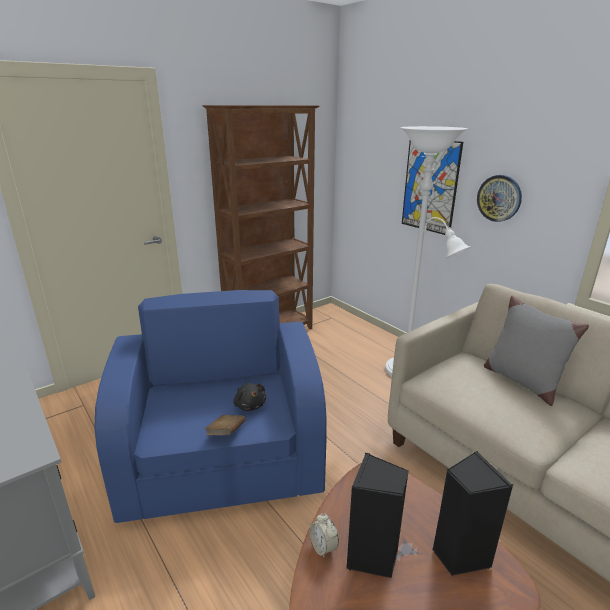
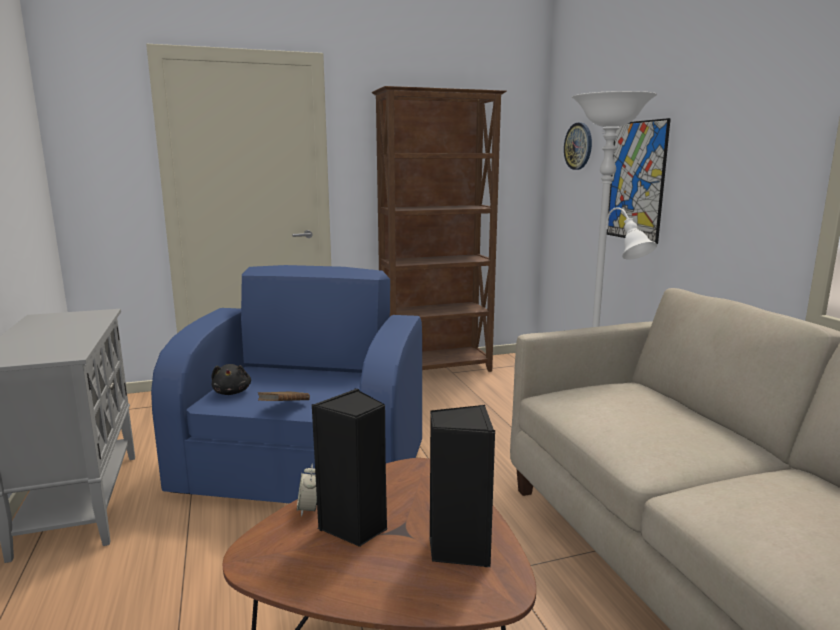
camera: 20 degrees right, 10 degrees down
(249, 405) = (327, 392): black plush toy -> black plush toy (232, 392)
(499, 198) = (710, 185): wall clock -> wall clock (578, 146)
(521, 381) = (684, 411): grey pillow -> none

